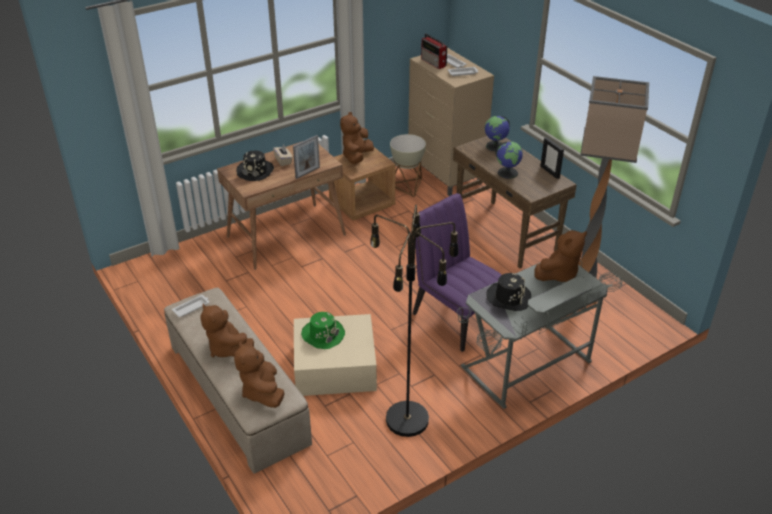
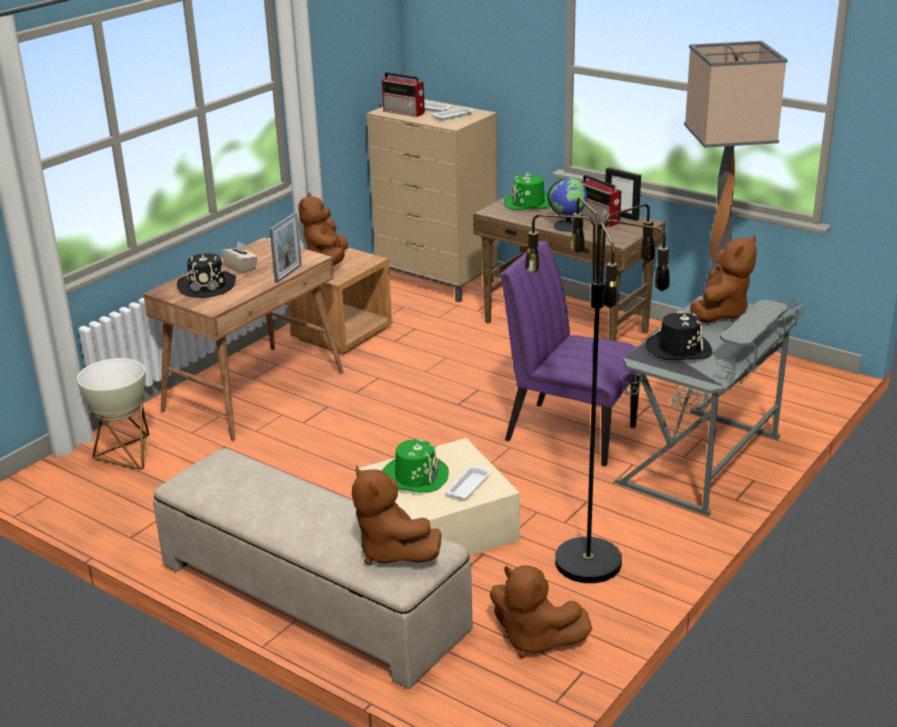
camera: 20 degrees left, 10 degrees down
(192, 307) = (202, 479): white tray -> white tray (469, 485)
(227, 348) = (297, 514): brown plush toy -> brown plush toy (534, 640)
(407, 186) = (392, 303): planter -> planter (125, 454)
(495, 146) = (529, 203): globe -> green hat
(533, 171) = (599, 219): none -> radio

